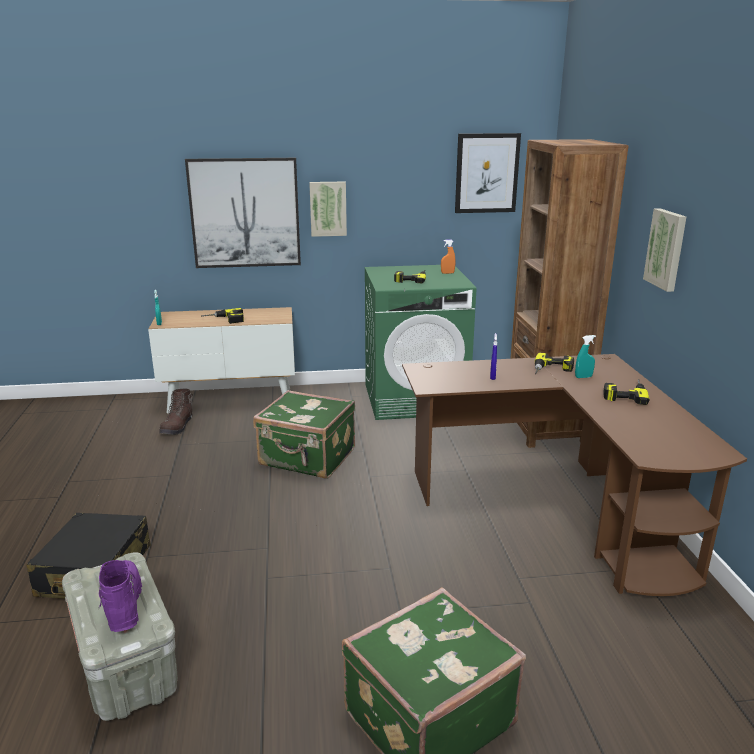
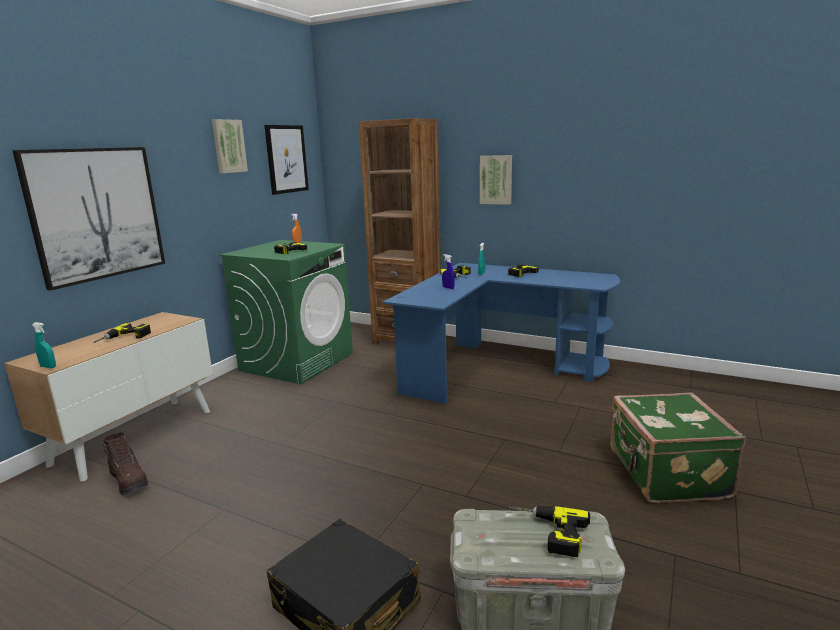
camera: 55 degrees left, 5 degrees down
(122, 605) = (546, 532): purple boot -> power drill
(307, 458) = (313, 428): green suitcase -> none
(328, 208) = (178, 200): picture -> picture (228, 146)
(559, 507) = (497, 366): brown desk -> blue desk

